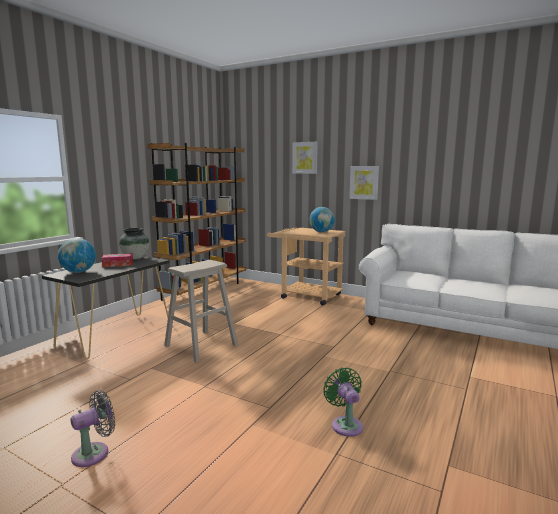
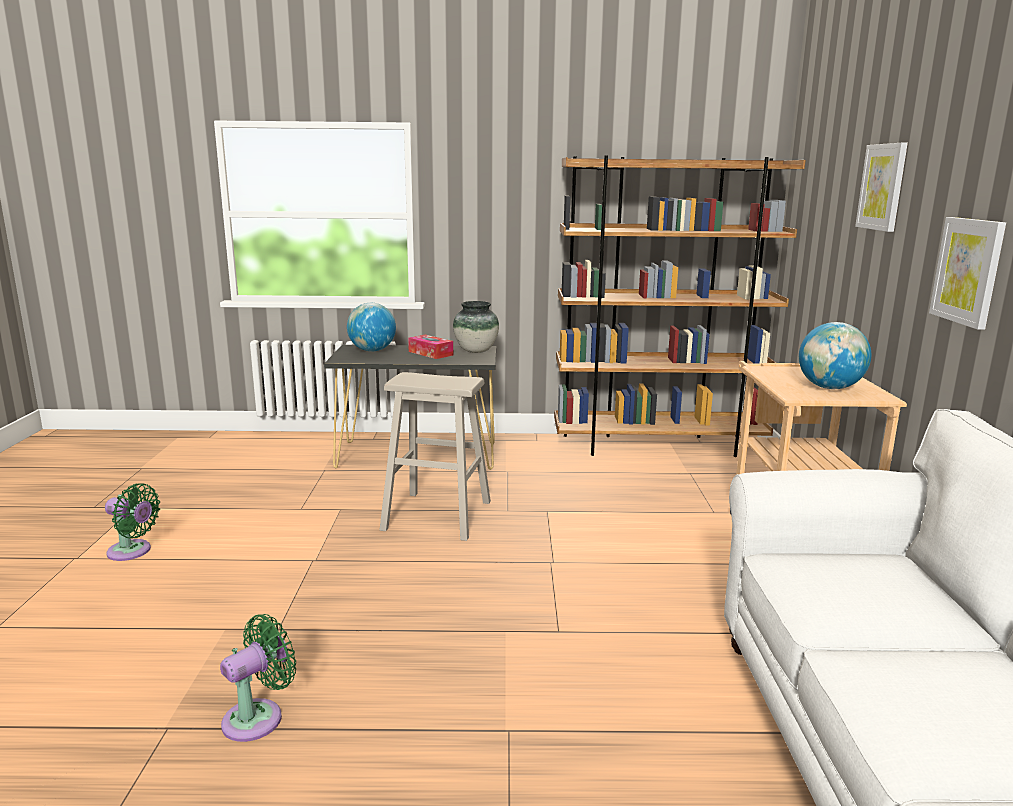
camera: 60 degrees right, 5 degrees up
(94, 453) = (132, 552): grey fan -> green fan

